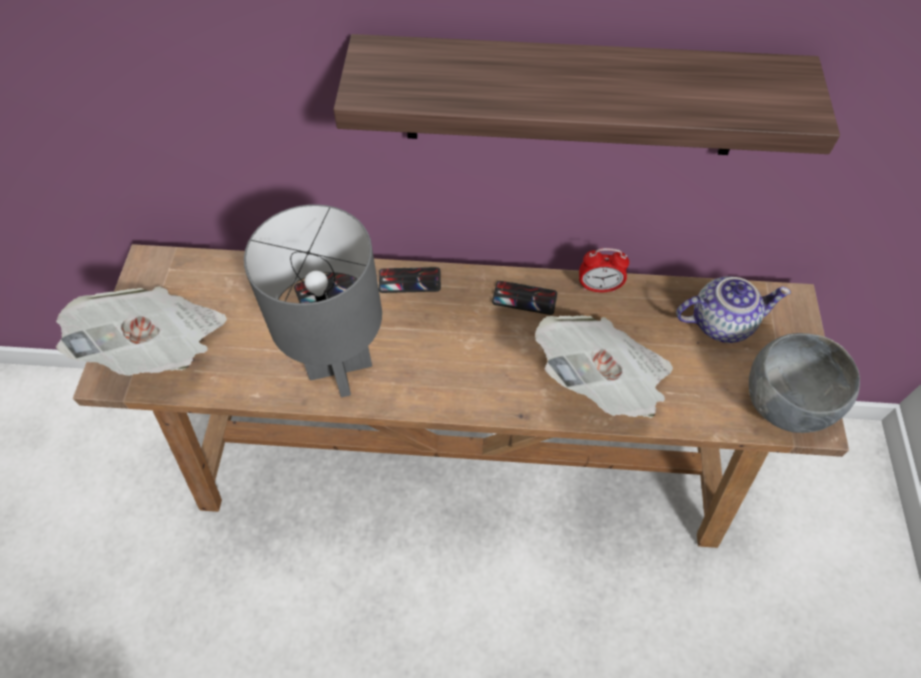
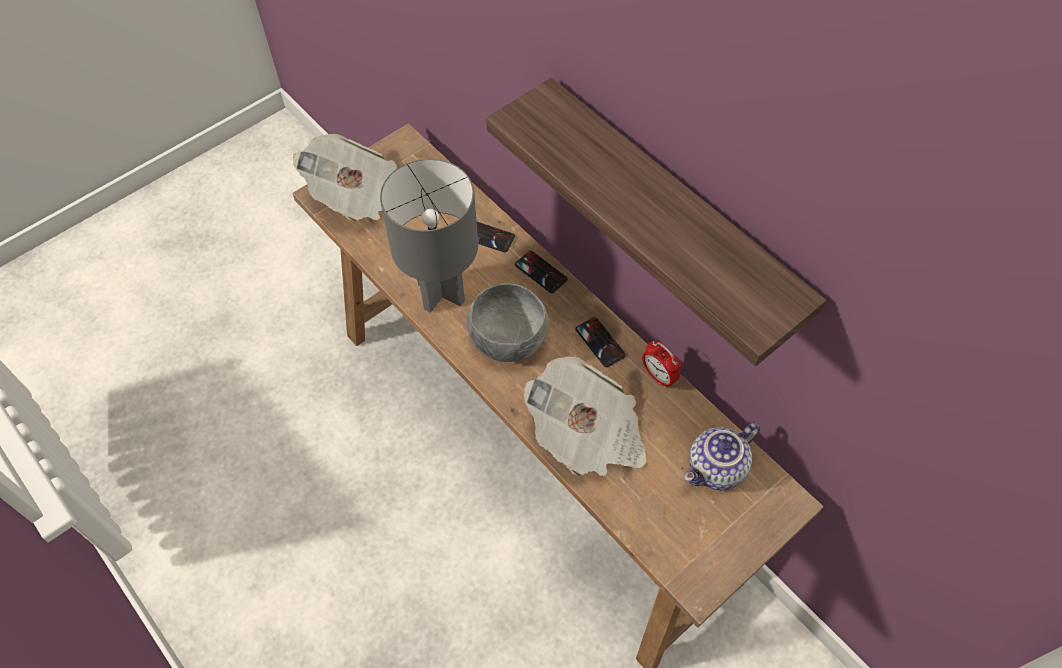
camera: 45 degrees right, 0 degrees up
(721, 322) = (716, 470): teapot -> teapot turned 105 degrees clockwise
(783, 403) = (691, 555): grey bowl -> grey bowl (507, 341)

